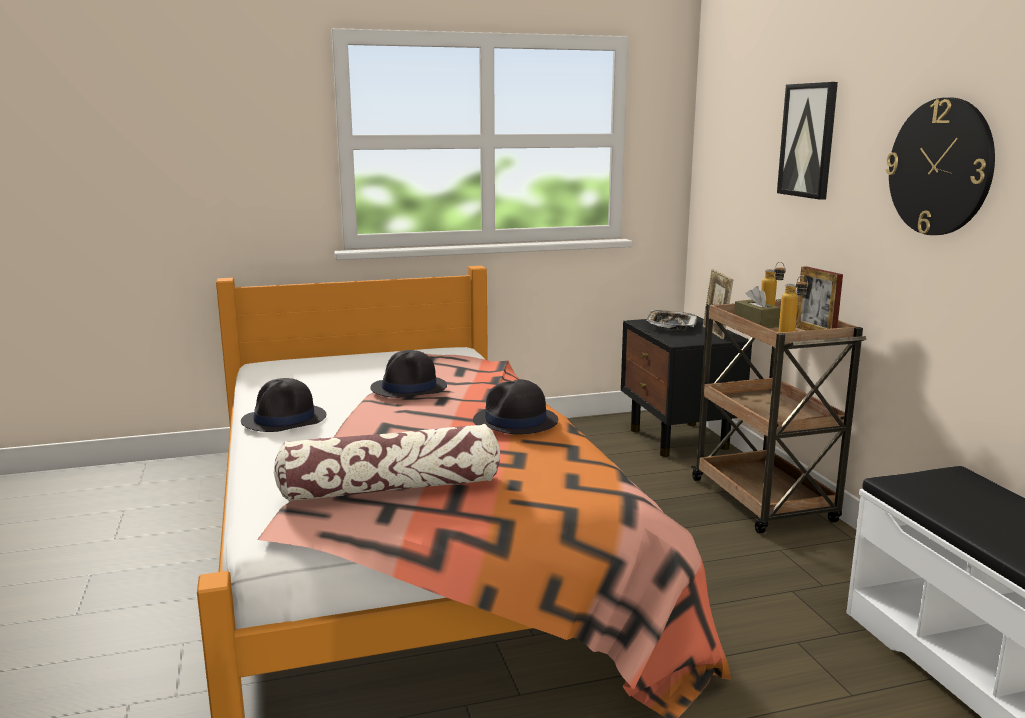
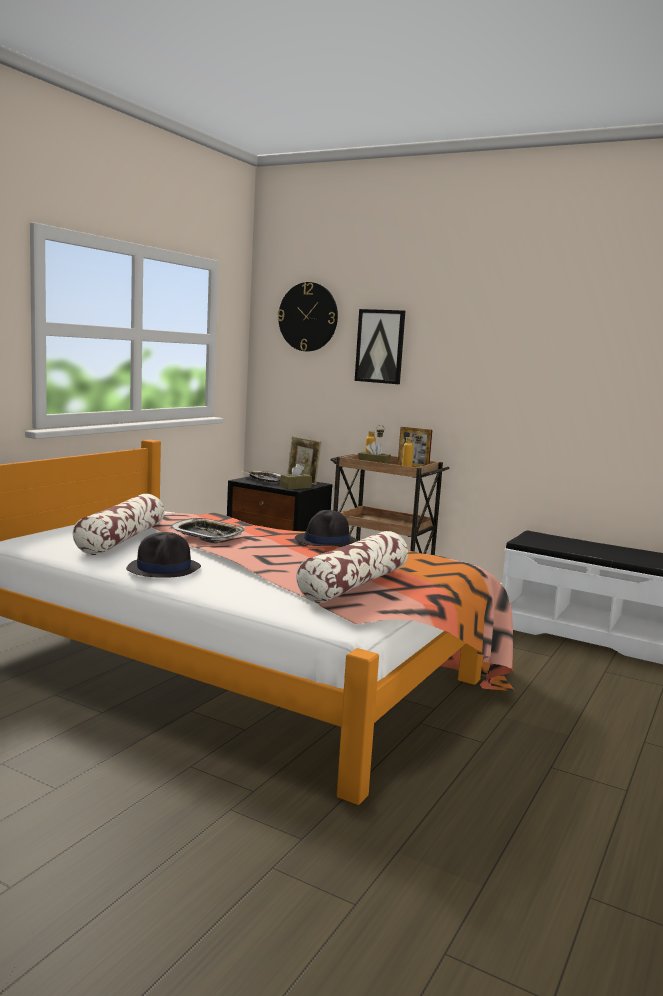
camera: 45 degrees left, 5 degrees down
(338, 378) = (121, 539): none -> pillow
(409, 388) = (208, 535): black hat -> tray
(684, 339) = (295, 487): none -> brown tissue box
(940, 167) = (493, 364): wall clock -> wall clock (308, 317)

